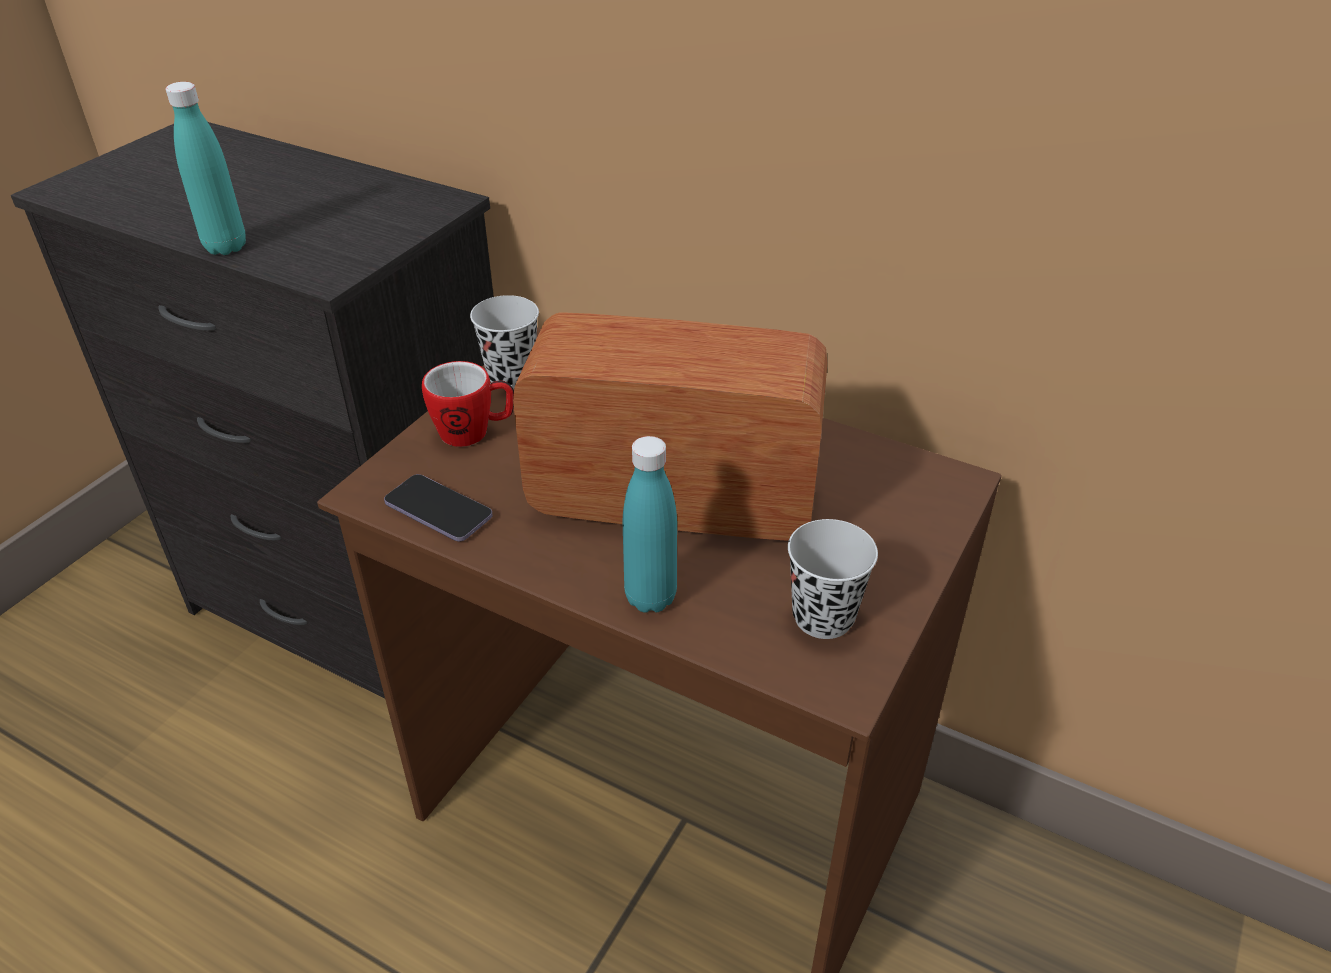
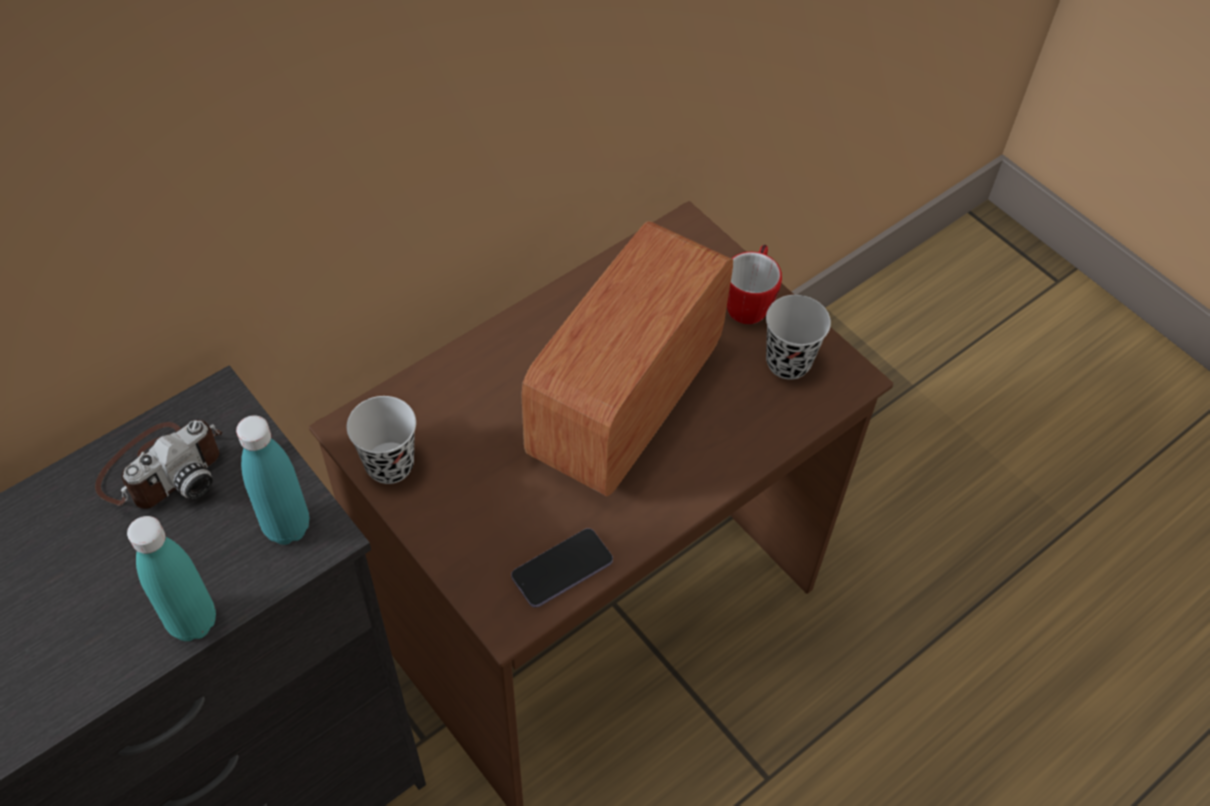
camera: 70 degrees left, 15 degrees up
(370, 198) = (163, 468): none -> camera
(474, 432) = (464, 516): mug -> mug (749, 302)
(650, 597) = (728, 454): turquoise bottle -> turquoise bottle (287, 527)

